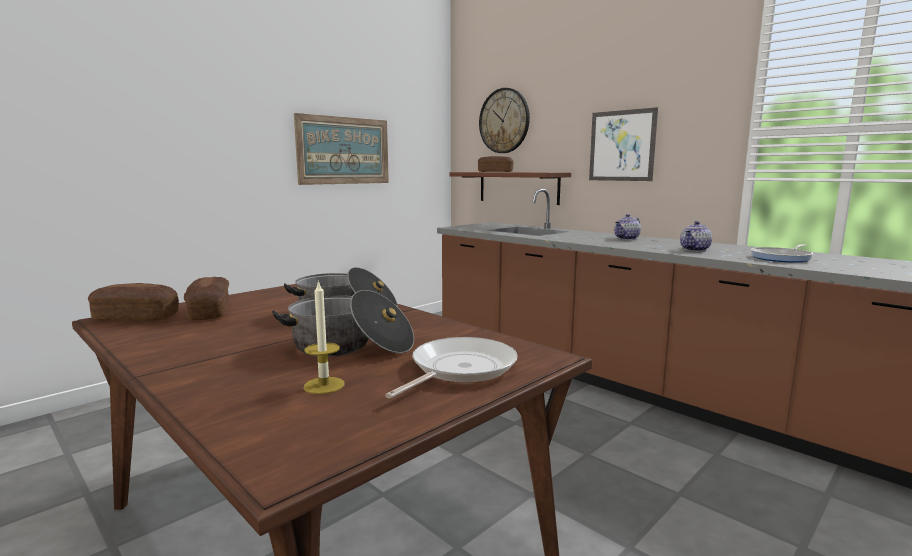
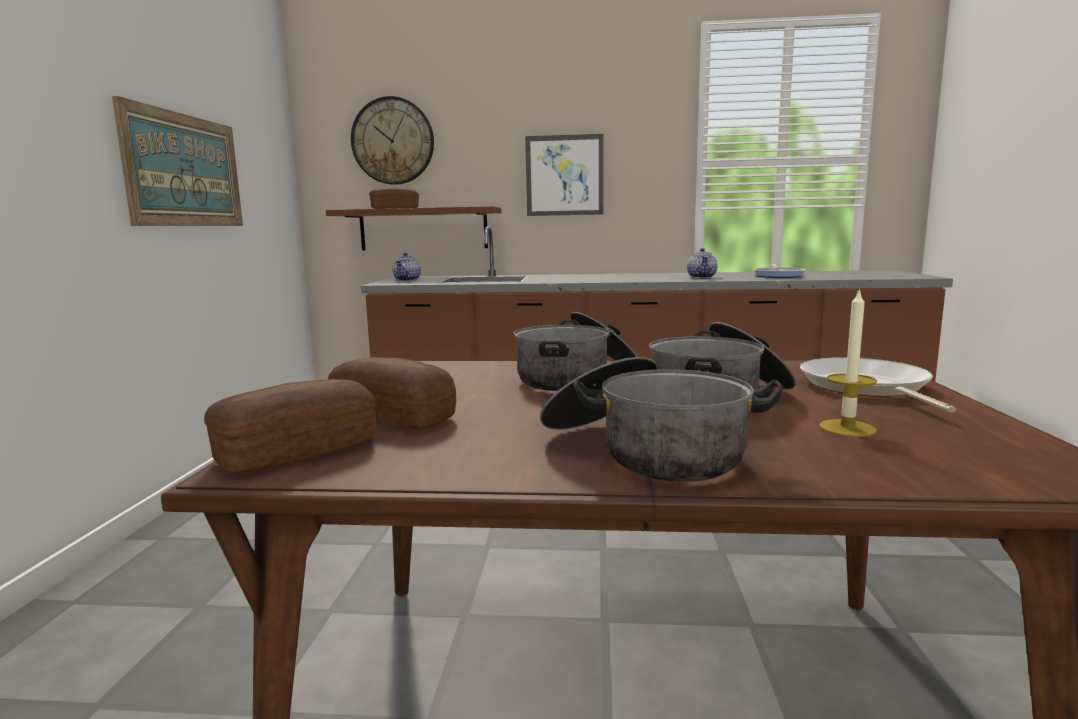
camera: 40 degrees left, 0 degrees up
(205, 360) = (646, 452): none -> cooking pot
(627, 238) = (610, 276): teapot -> teapot (407, 280)

